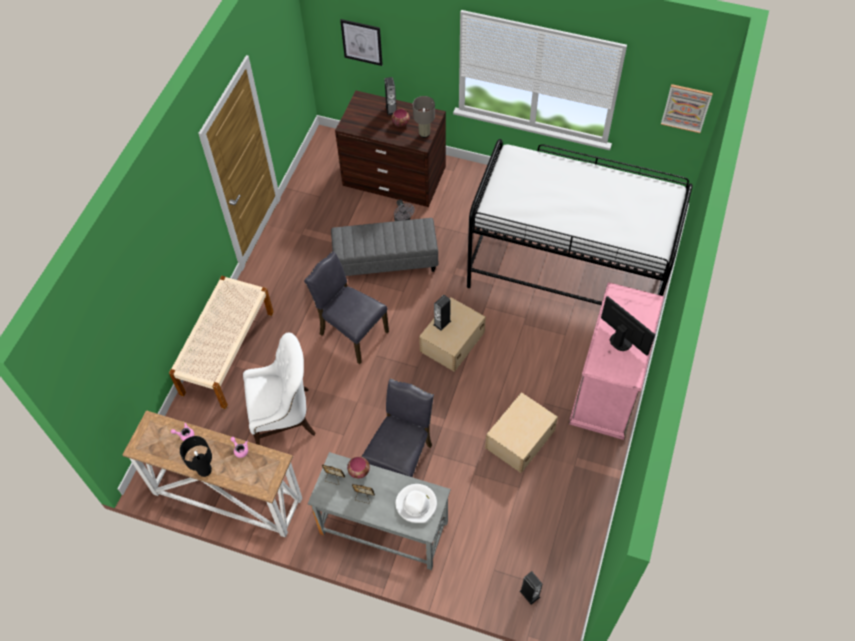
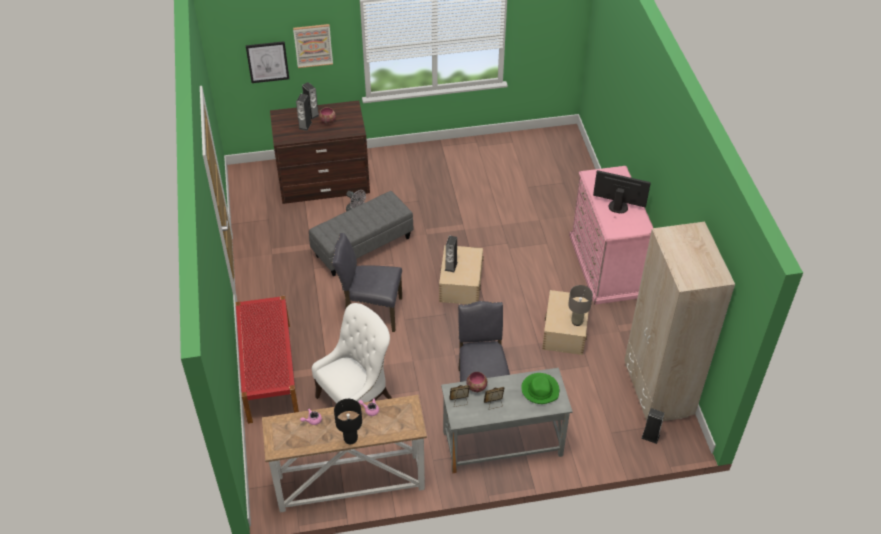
camera: 30 degrees left, 10 degrees down
(227, 352) = (269, 371): beige bench -> red bench
(377, 119) = (305, 125): none -> speaker
(416, 504) = (540, 390): white hat -> green hat
(424, 134) = (354, 122): grey table lamp -> grey table lamp (577, 321)
(566, 269) = (515, 196): black bed -> none
(569, 550) = (657, 392): none -> beige wardrobe
(686, 108) = (563, 25): picture -> picture (313, 45)

